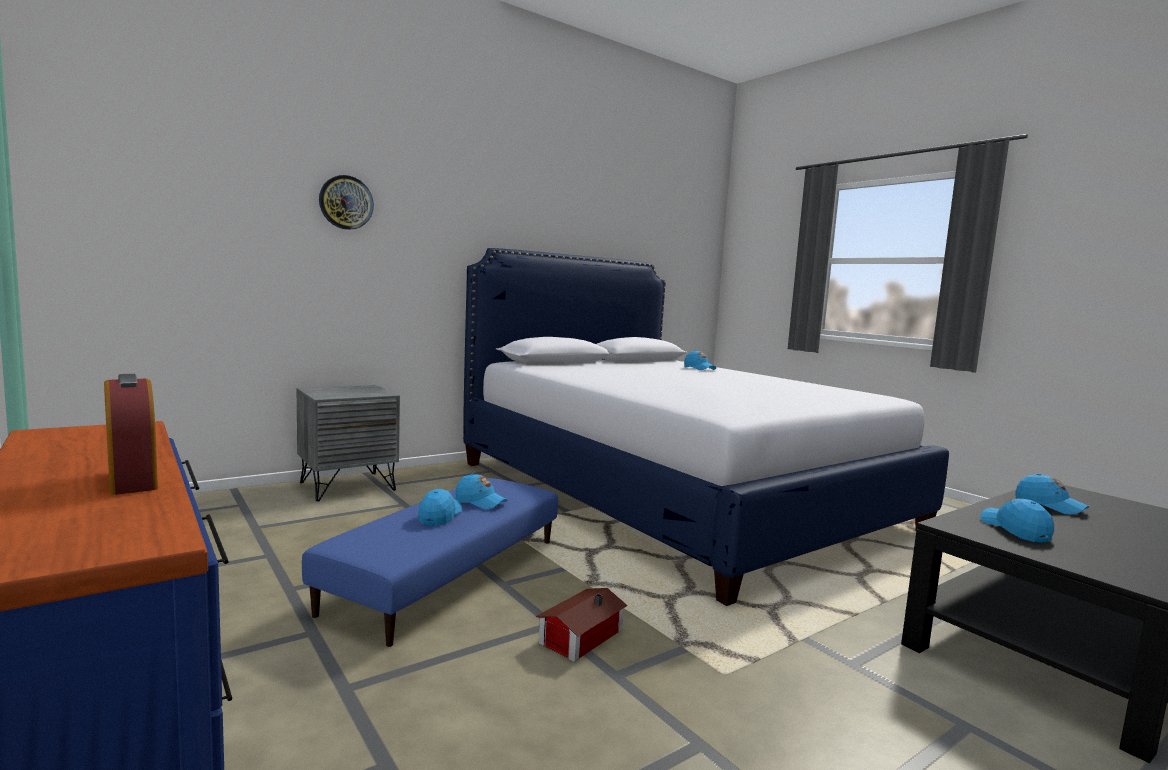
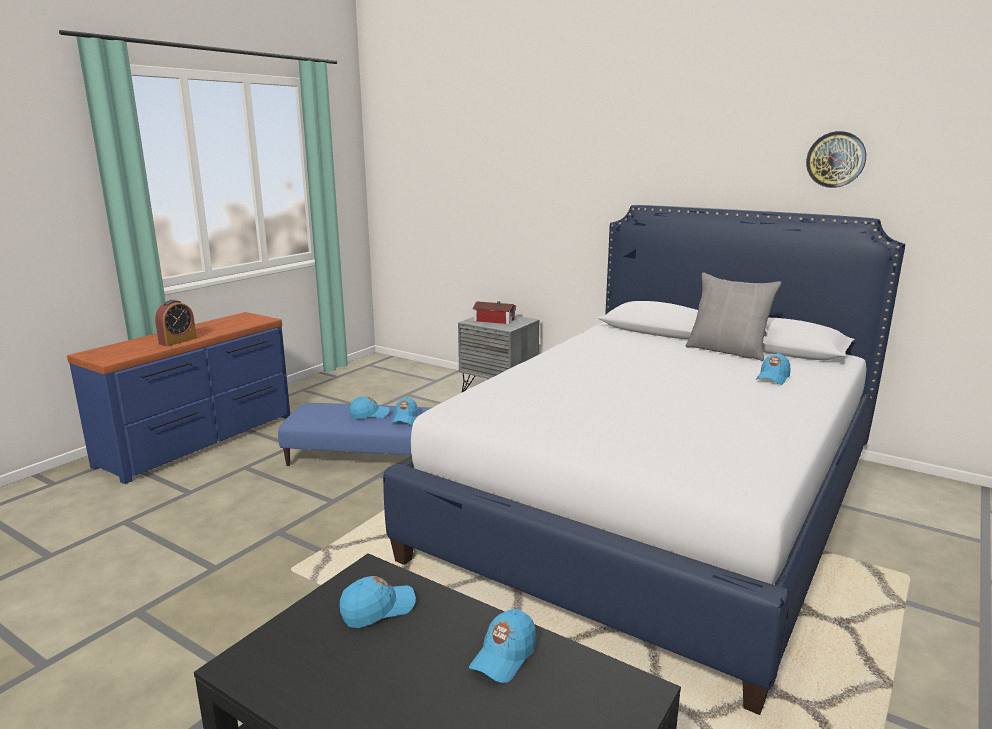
camera: 70 degrees right, 10 degrees up
(346, 202) = (524, 170): wall clock -> wall clock (836, 159)
(578, 636) = (320, 512): toy house -> toy house (493, 319)
(630, 363) = (727, 351): none -> grey pillow

